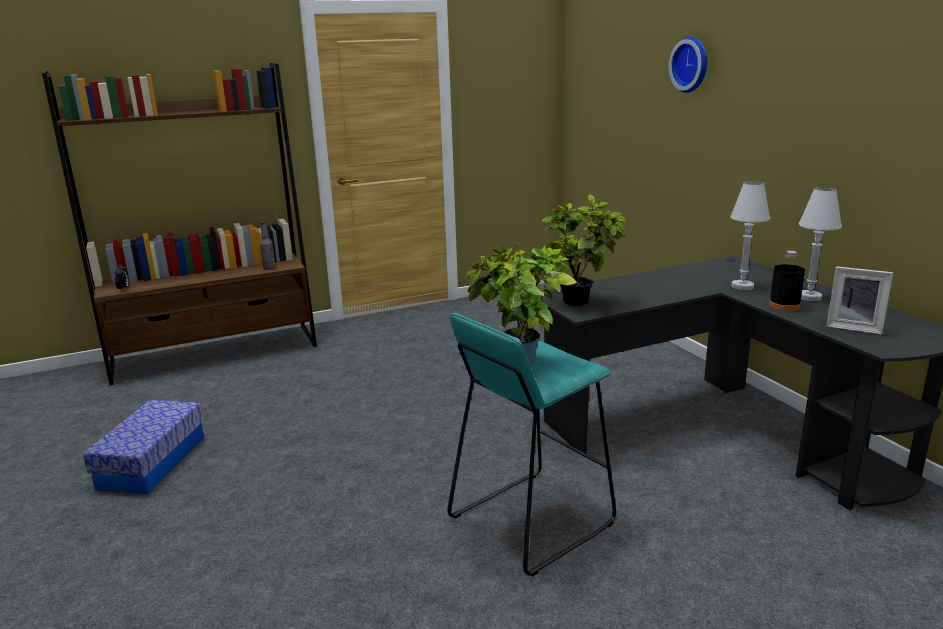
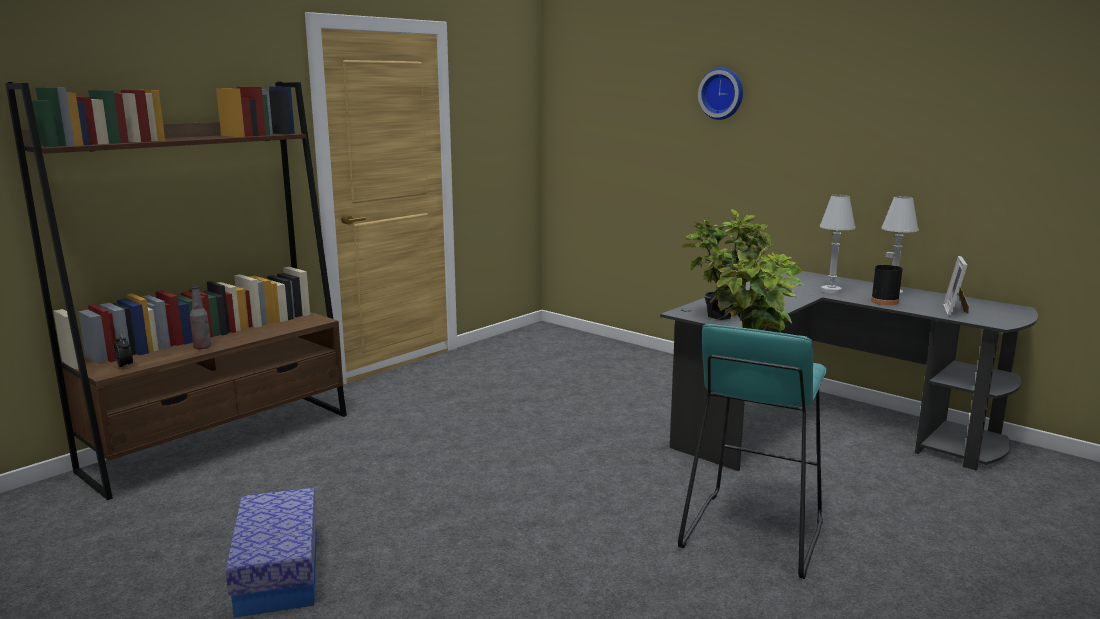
camera: 25 degrees left, 5 degrees down
(269, 268) = (295, 325): bottle -> bottle (202, 347)
(854, 327) = (956, 311): picture frame -> picture frame turned 105 degrees clockwise

